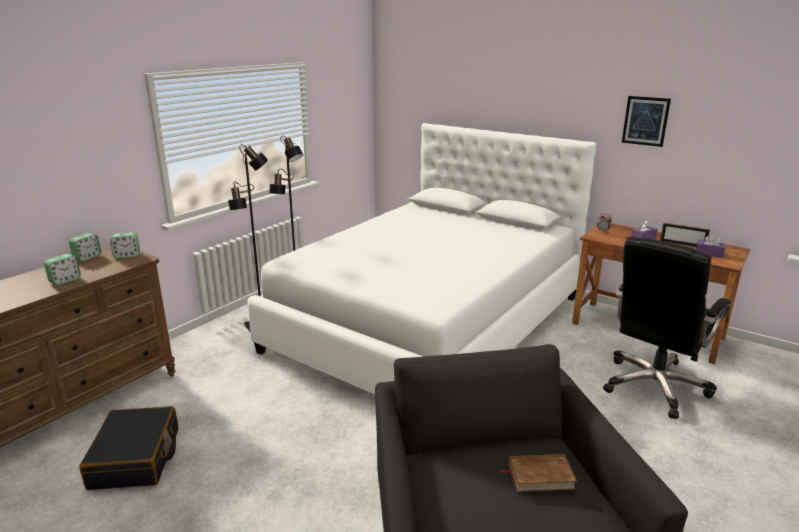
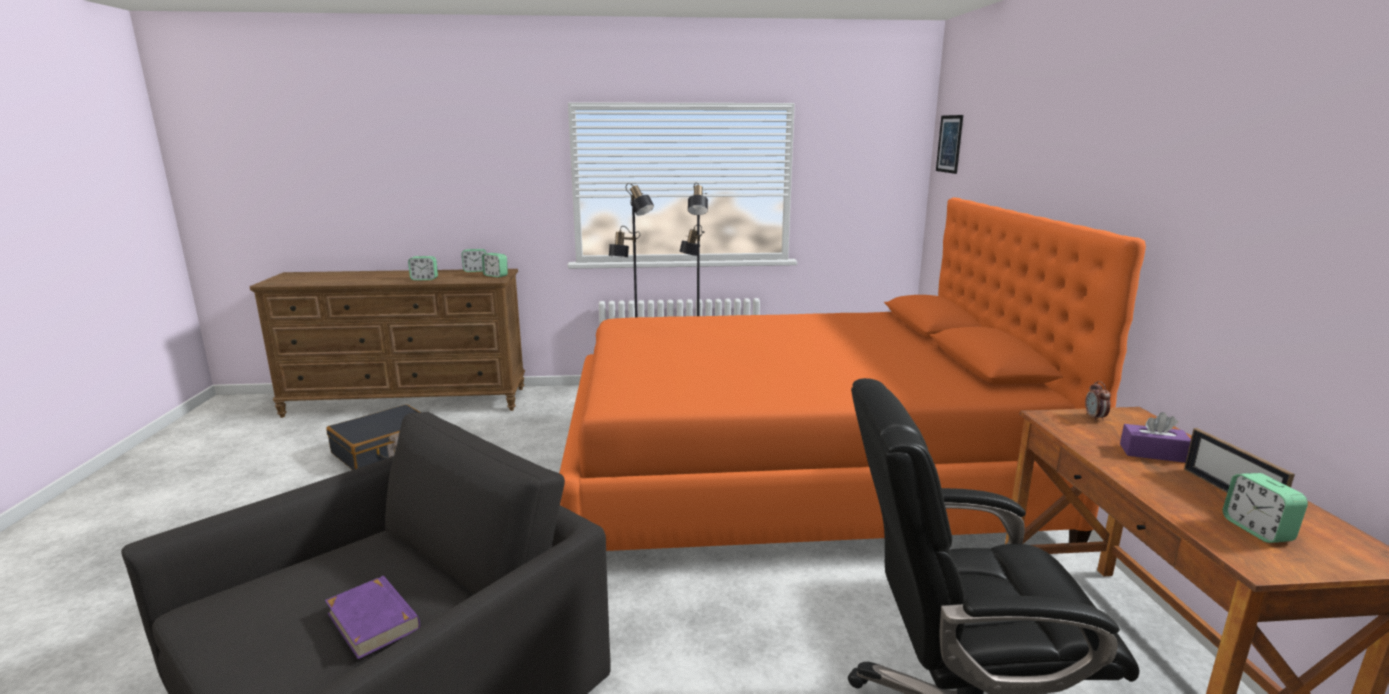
camera: 50 degrees right, 5 degrees down
(430, 323) = (795, 475): white bed -> orange bed
(540, 476) = (374, 620): brown book -> purple book
(645, 121) = (1246, 198): picture -> picture (949, 144)
(709, 253) = (1257, 530): purple tissue box -> alarm clock

